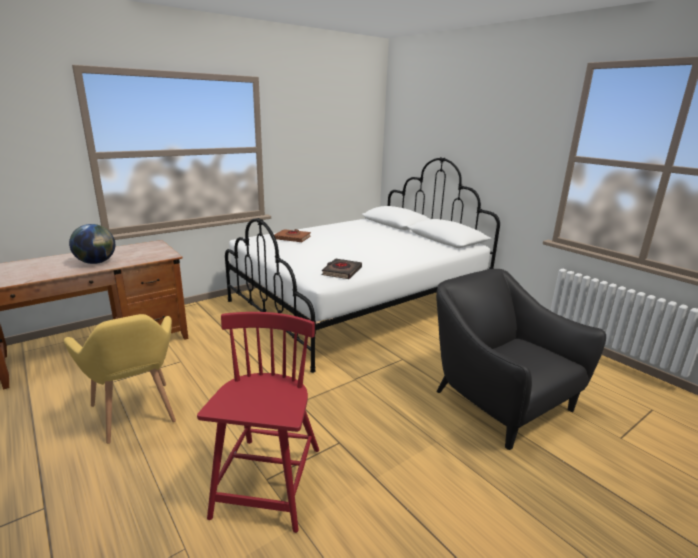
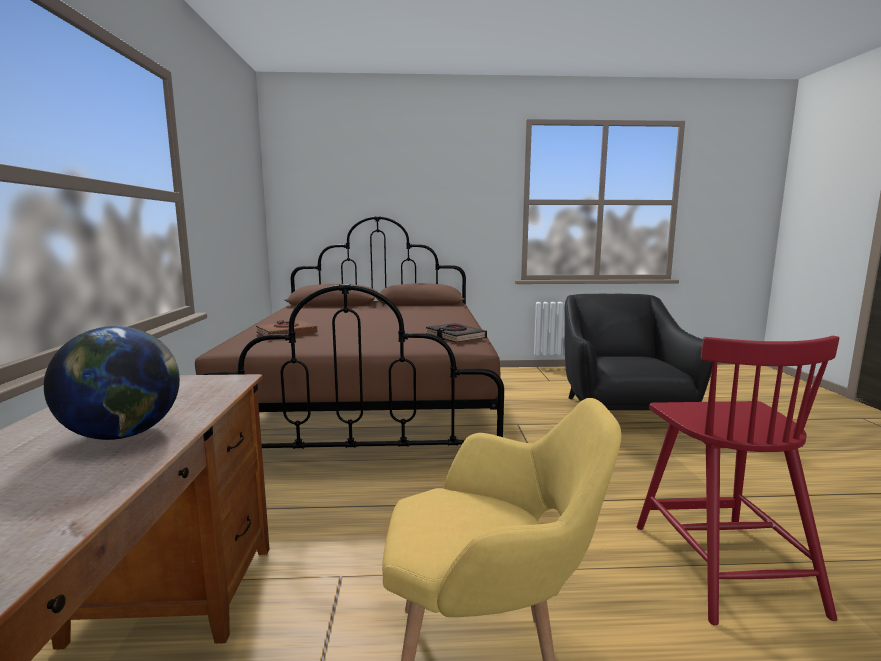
camera: 55 degrees left, 10 degrees down
(268, 483) = (721, 565): red chair -> red chair turned 135 degrees counterclockwise
(358, 305) = (371, 408): white bed -> brown bed
(500, 401) = (621, 412): black armchair -> black armchair turned 90 degrees clockwise

